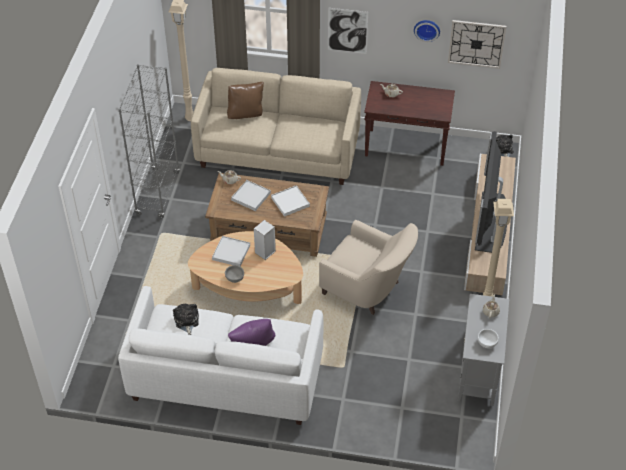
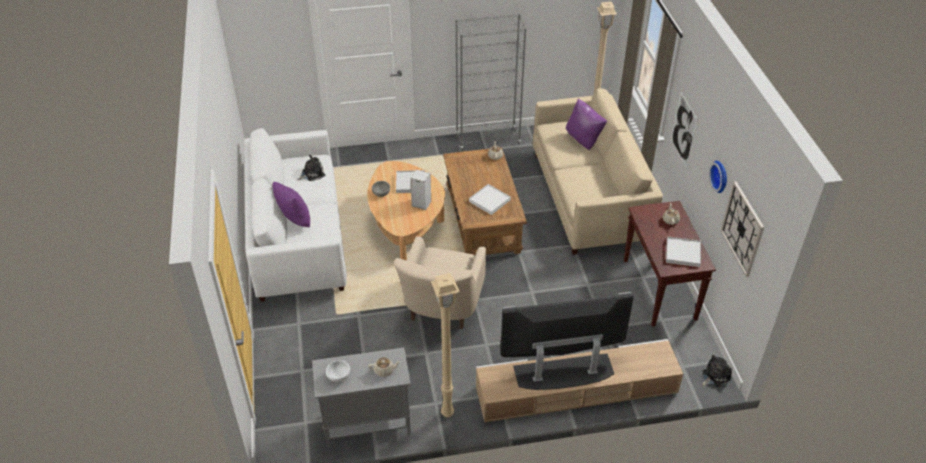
camera: 70 degrees right, 5 degrees down
(246, 114) = (584, 140): brown pillow -> purple pillow
(251, 197) = (482, 174): white tray -> white tray (682, 253)

